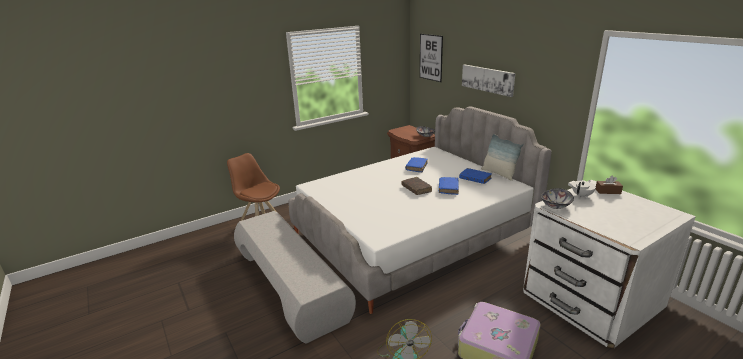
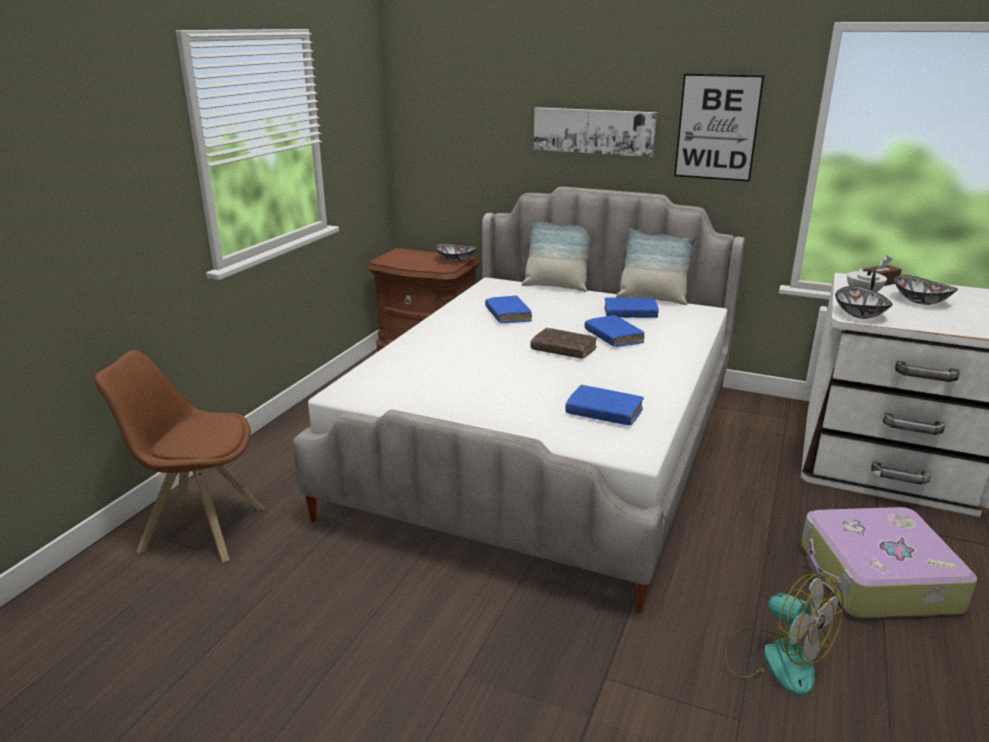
camera: 35 degrees left, 0 degrees up
(290, 283) = (418, 624): grey bench -> none
(391, 221) = (604, 413): none -> blue book
(431, 57) = (446, 101): picture -> picture (717, 127)
(460, 157) = (556, 287): none -> pillow
(611, 207) = (920, 301): none -> bowl

